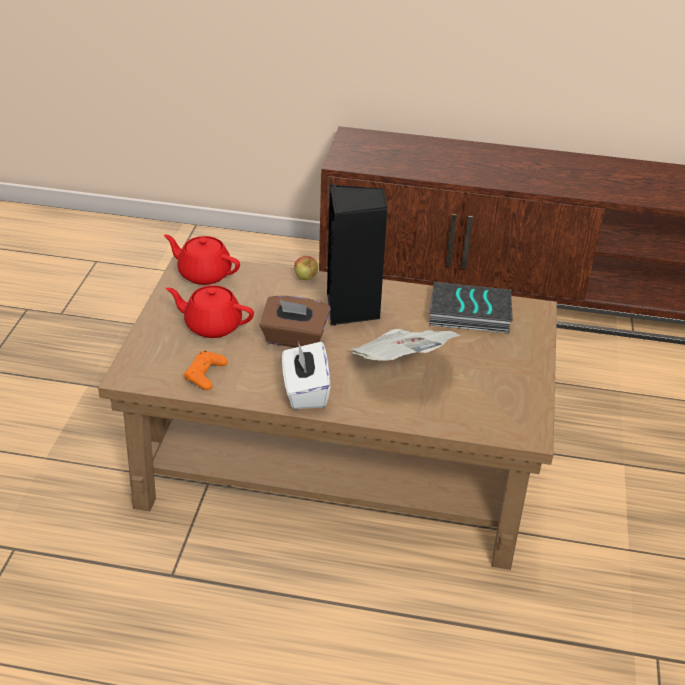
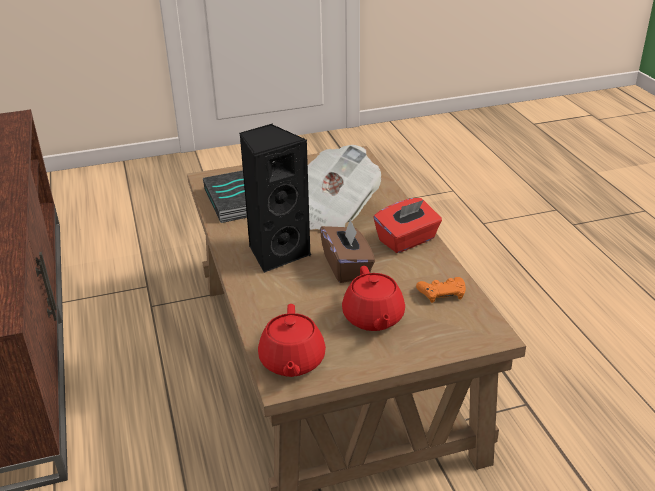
camera: 115 degrees left, 5 degrees down
(305, 391) = (407, 240): white tissue box -> red tissue box
(306, 279) = (248, 293): apple -> none

